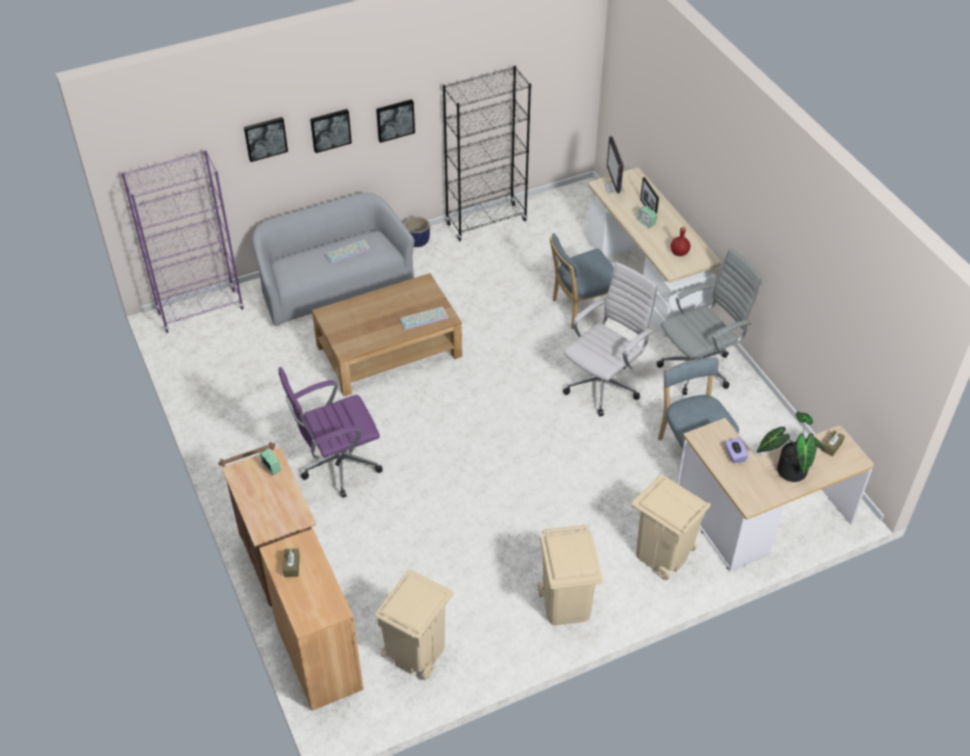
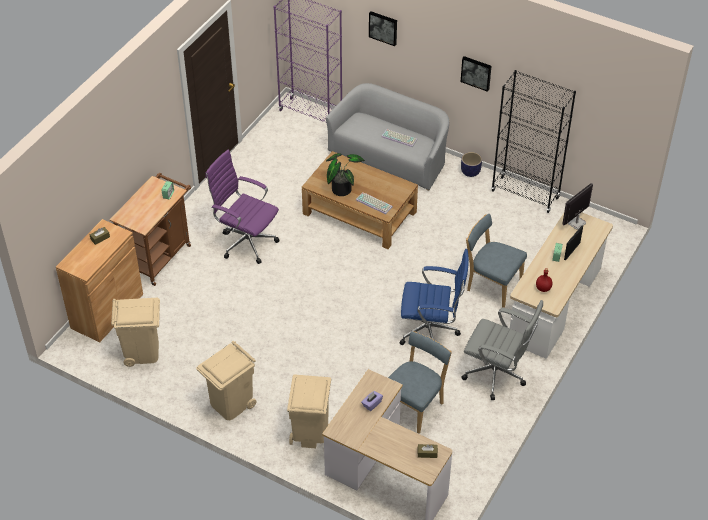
camera: 55 degrees right, 0 degrees up
(330, 129) = (428, 50): picture -> none
(604, 385) = (431, 332): white office chair -> blue office chair
(788, 469) = (384, 438): potted plant -> potted plant (341, 188)

